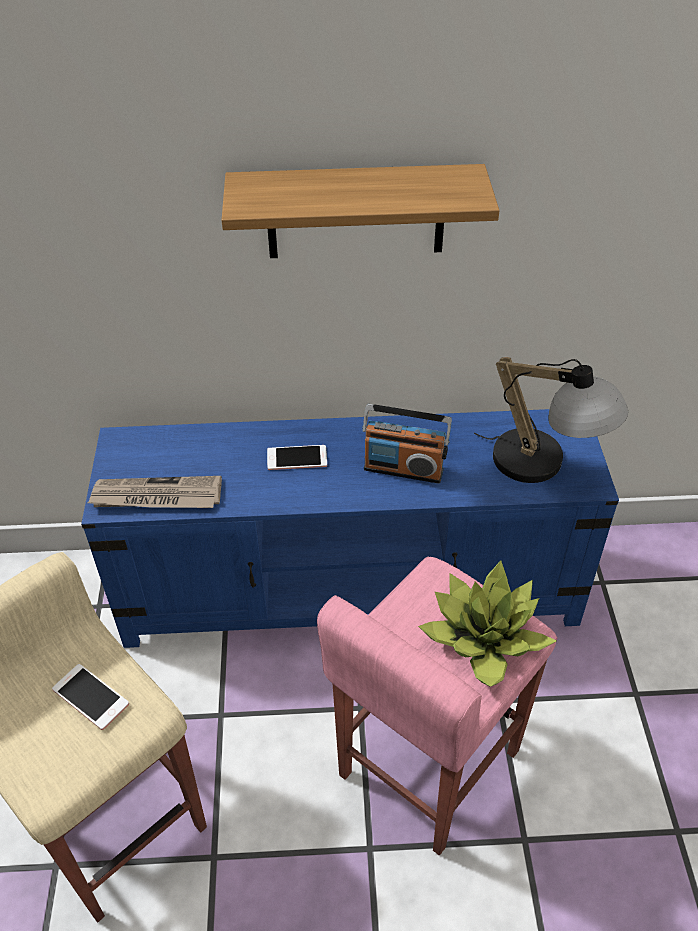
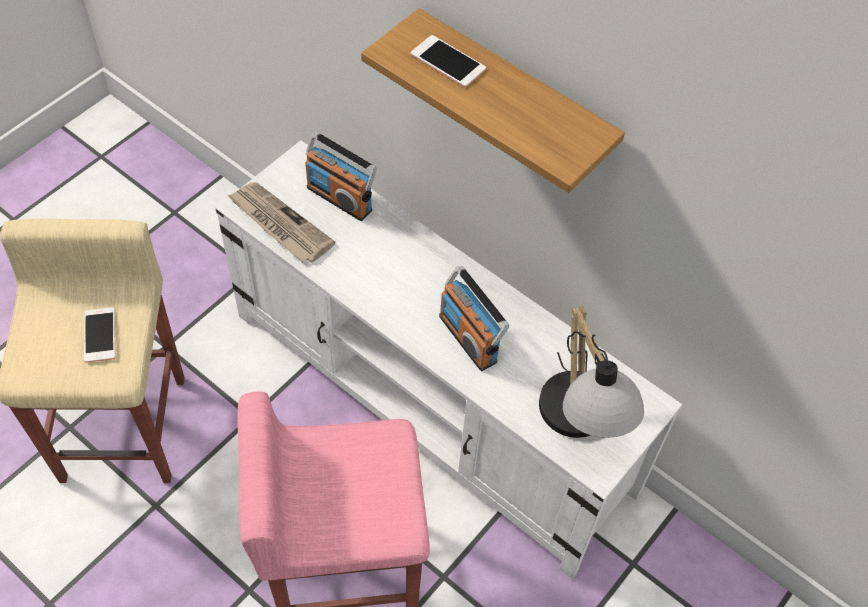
camera: 40 degrees right, 10 degrees up
(185, 445) = (340, 198): none -> radio
(297, 458) = (403, 268): phone -> phone (448, 62)
(352, 589) = (431, 402): blue tv stand -> white tv stand
(485, 639) = (368, 511): potted plant -> none

